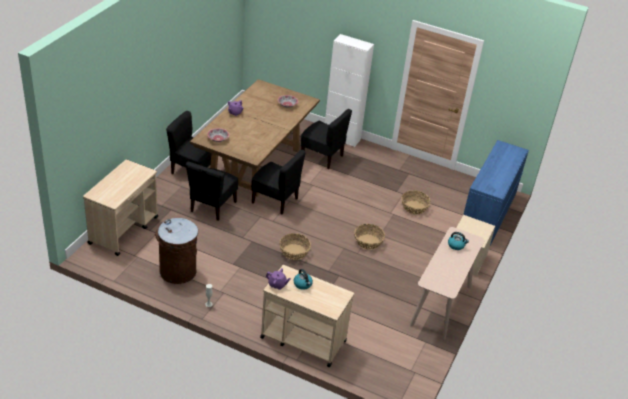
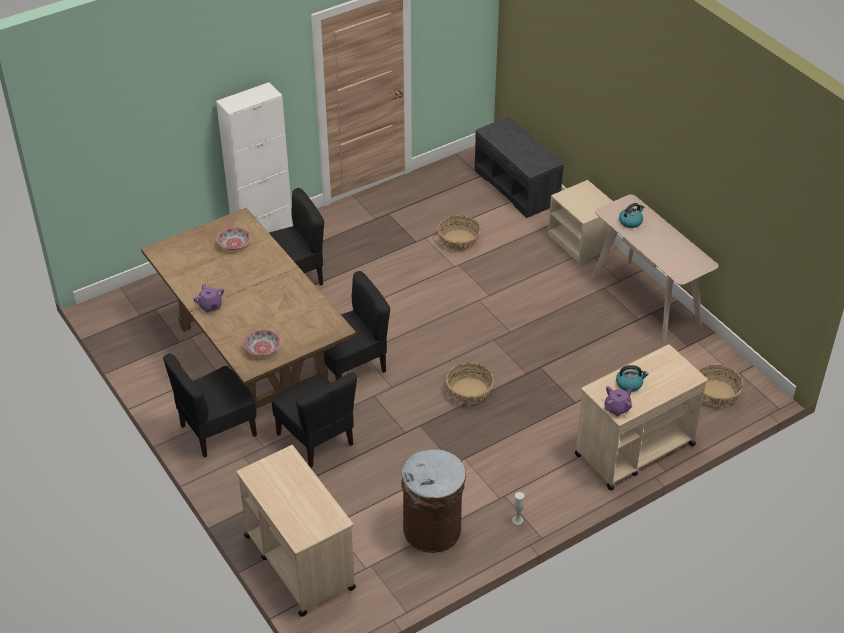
camera: 55 degrees left, 5 degrees up
(368, 242) = (495, 312): basket -> basket (716, 393)
(487, 216) = (517, 187): blue dresser -> grey bench

